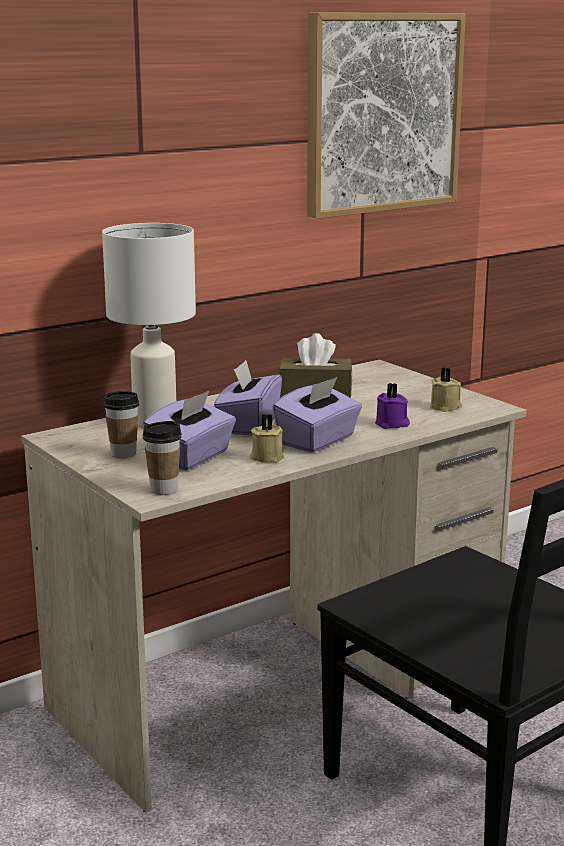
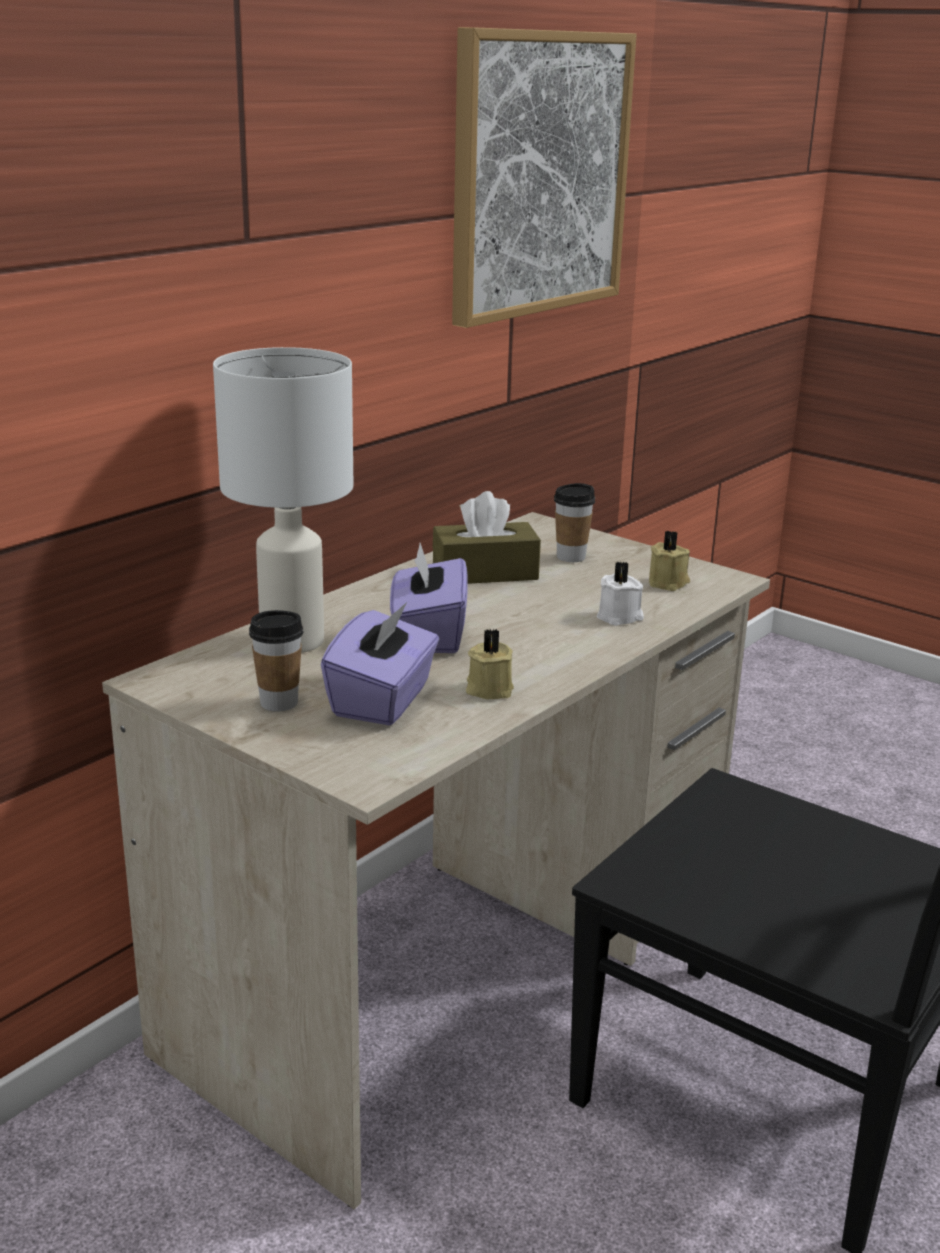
camera: 15 degrees left, 5 degrees up
(164, 490) = (377, 764): cup -> cup (571, 557)
(318, 441) = (540, 654): purple tissue box -> none
(392, 424) = (620, 617): purple candle -> white candle

